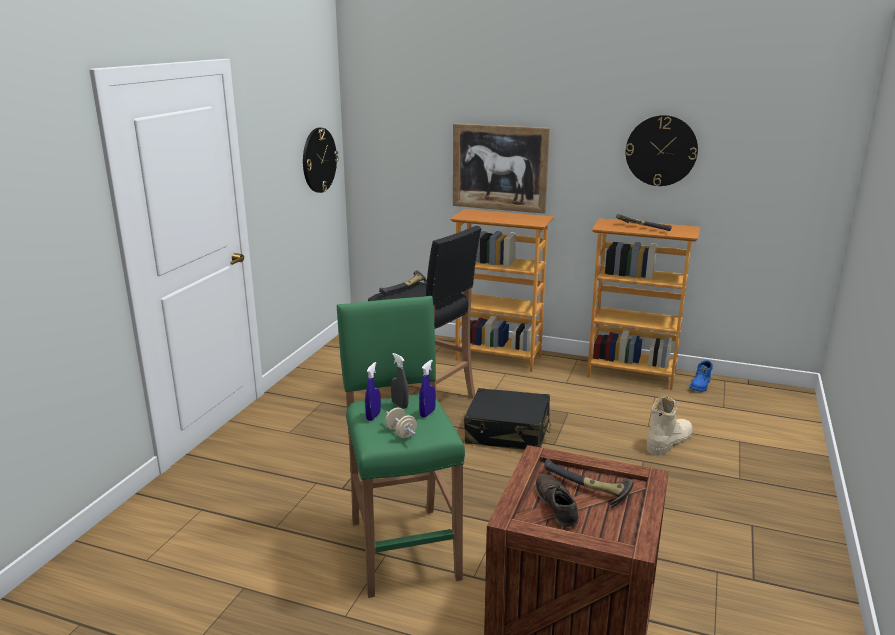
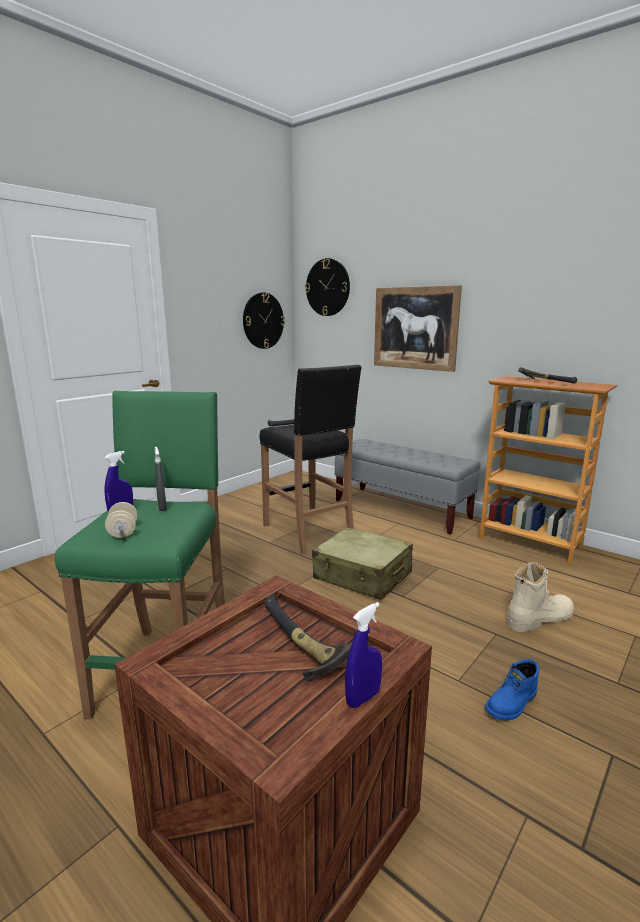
camera: 20 degrees right, 5 degrees down
(427, 413) = (176, 518): blue spray bottle -> blue spray bottle (363, 698)
(499, 357) = (401, 509): bookcase -> grey bench
(508, 433) = (362, 576): black suitcase -> beige suitcase
(556, 505) = (238, 658): brown shoe -> none
(661, 150) = (576, 301): wall clock -> wall clock (328, 287)
(700, 385) = (608, 565): blue boot -> blue boot (512, 704)

